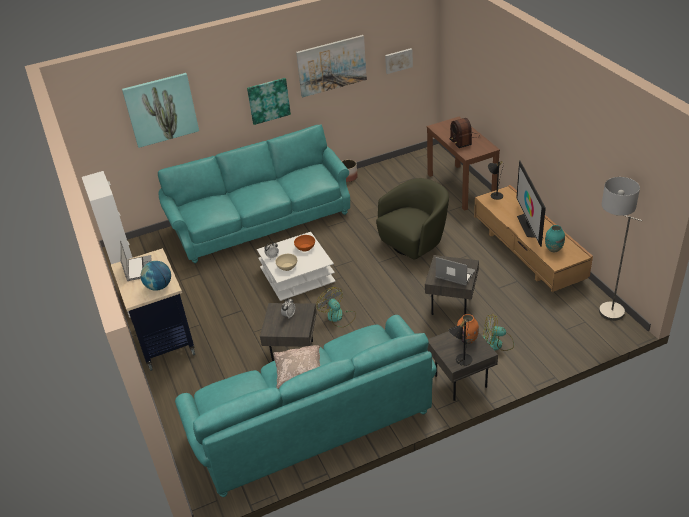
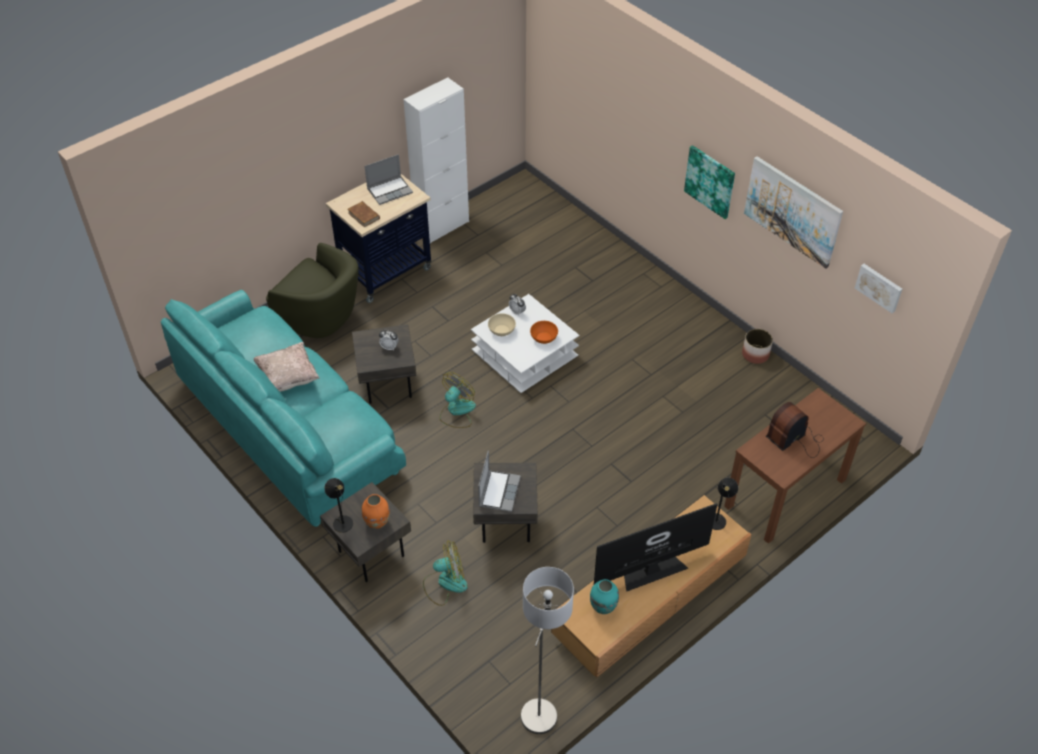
camera: 70 degrees right, 10 degrees up
(159, 286) = (364, 215): globe -> brown book
(161, 109) = (607, 88): picture -> none
(261, 221) = (621, 290): turquoise sofa -> none
(415, 241) = (629, 459): green armchair -> green armchair (320, 318)
(497, 343) = (445, 583): fan -> fan turned 90 degrees clockwise

